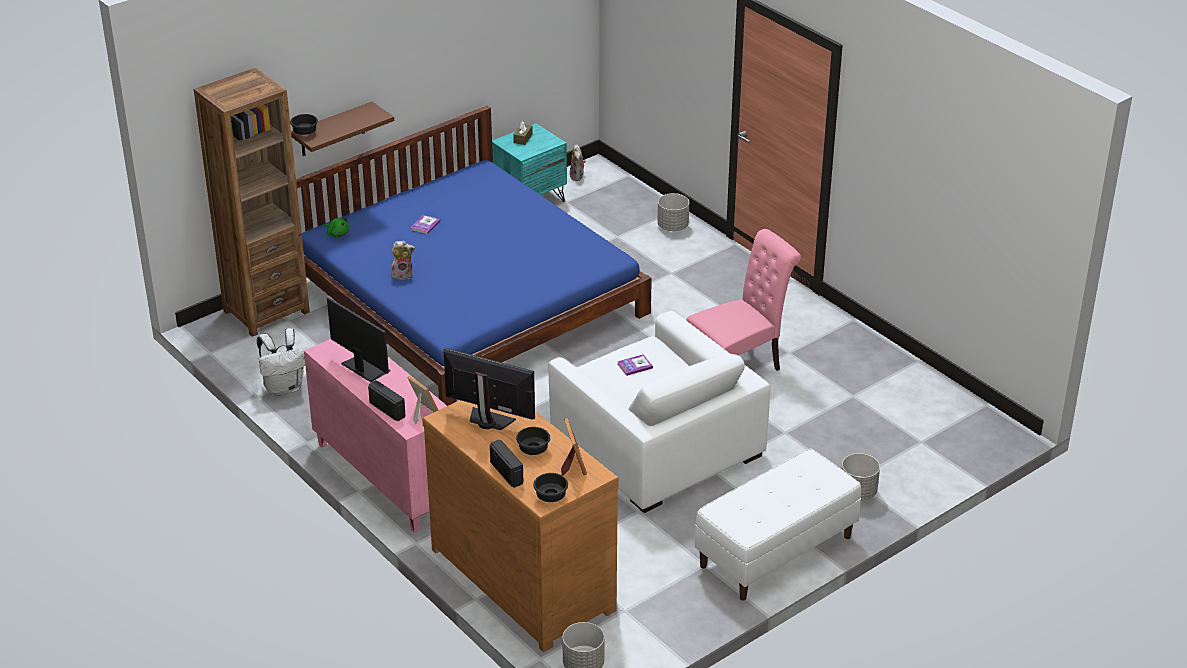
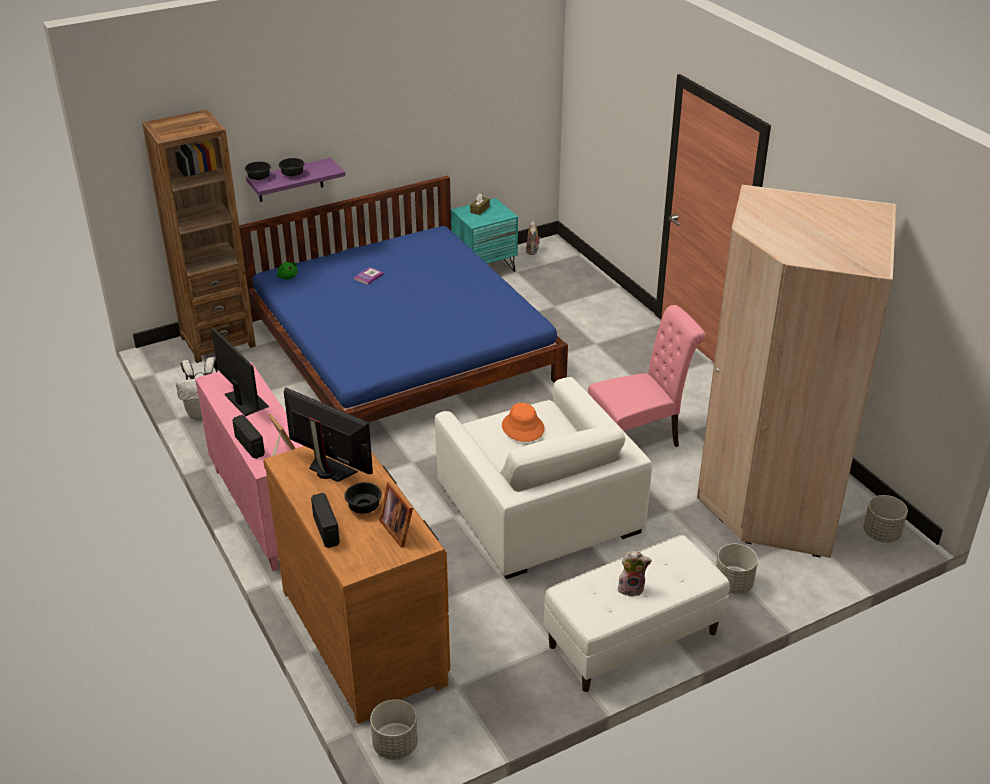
camera: 10 degrees right, 0 degrees up
(332, 130) = (290, 180): brown shelf -> purple shelf
(403, 274) = (332, 318): plush toy -> plush toy (631, 588)
(550, 496) = (362, 562): black bowl -> black bowl (292, 174)
(572, 464) = (399, 528): picture frame -> picture frame turned 150 degrees clockwise
(634, 366) = (522, 427): book -> orange hat
(673, 226) = (608, 302): grey planter -> grey planter (881, 534)
(877, 411) = (769, 499): none -> beige wardrobe

